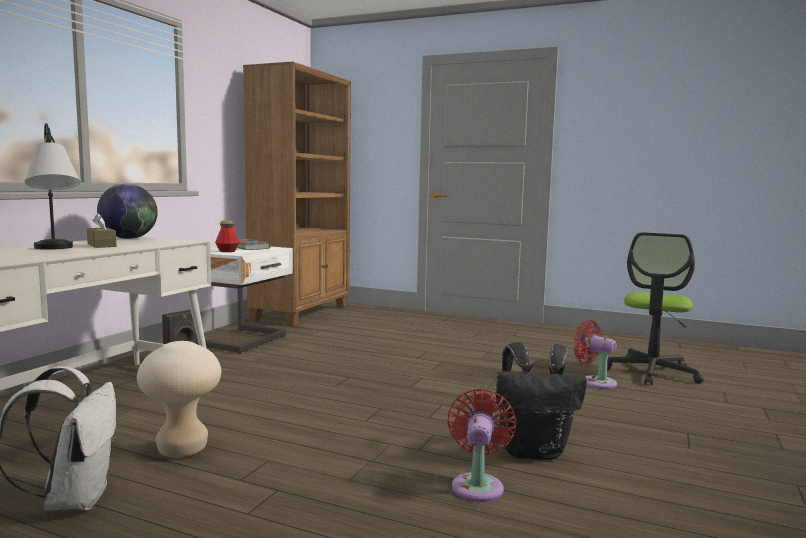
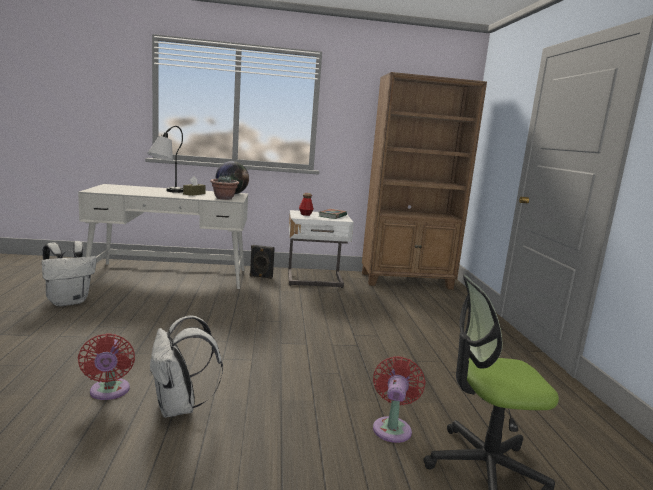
camera: 60 degrees right, 5 degrees up
(166, 242) = (224, 198): none -> potted plant
(182, 450) = (129, 306): beige stool -> none
(478, 485) = (109, 392): red fan -> red fan turned 90 degrees clockwise
(533, 451) = (179, 408): black backpack -> white backpack

